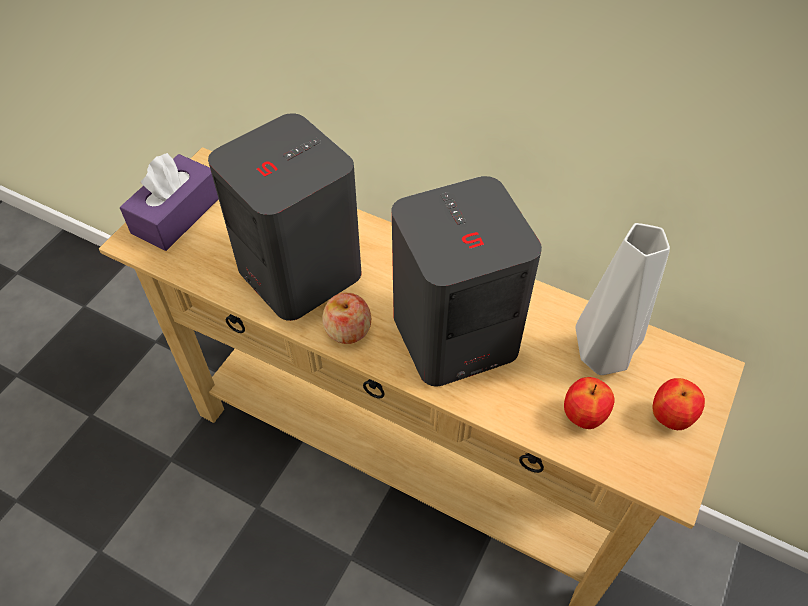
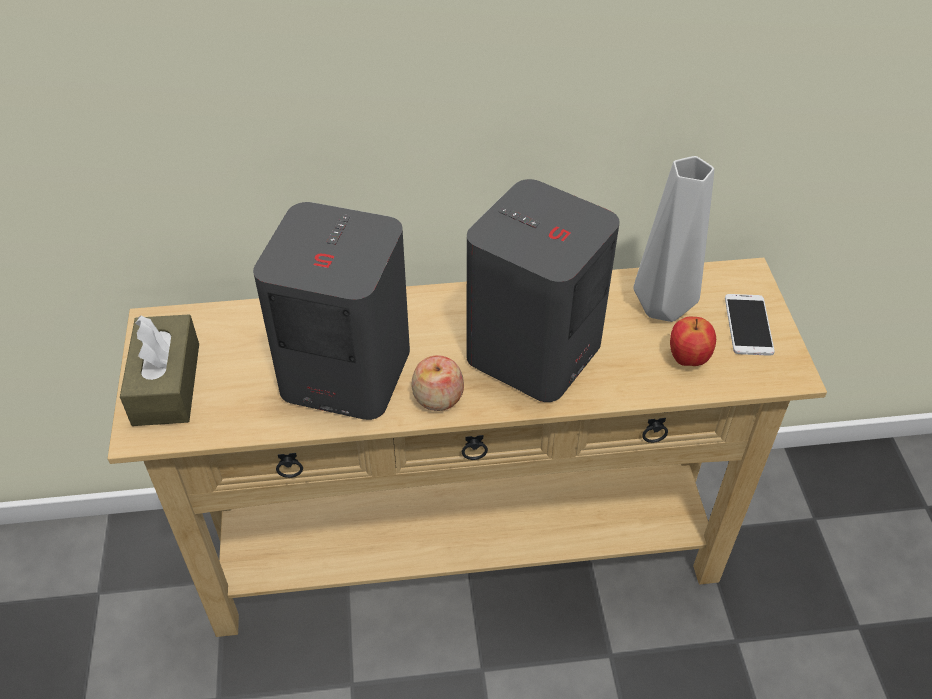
camera: 35 degrees left, 5 degrees down
(177, 214) = (166, 384): purple tissue box -> brown tissue box
(670, 417) = (748, 325): apple -> phone

